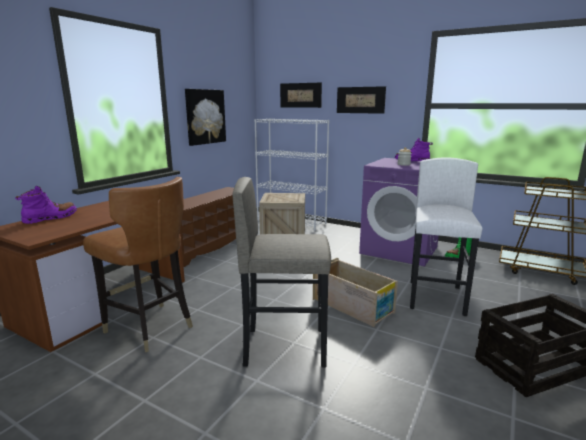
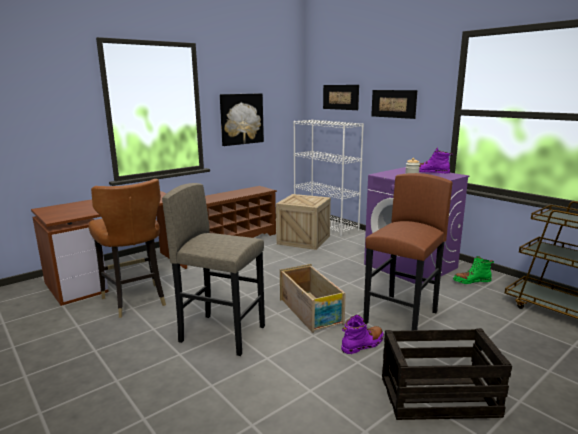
camera: 20 degrees right, 0 degrees up
(51, 218) = (81, 203): purple boot -> purple boot (362, 344)
(436, 297) = (402, 318): white stool -> brown stool

